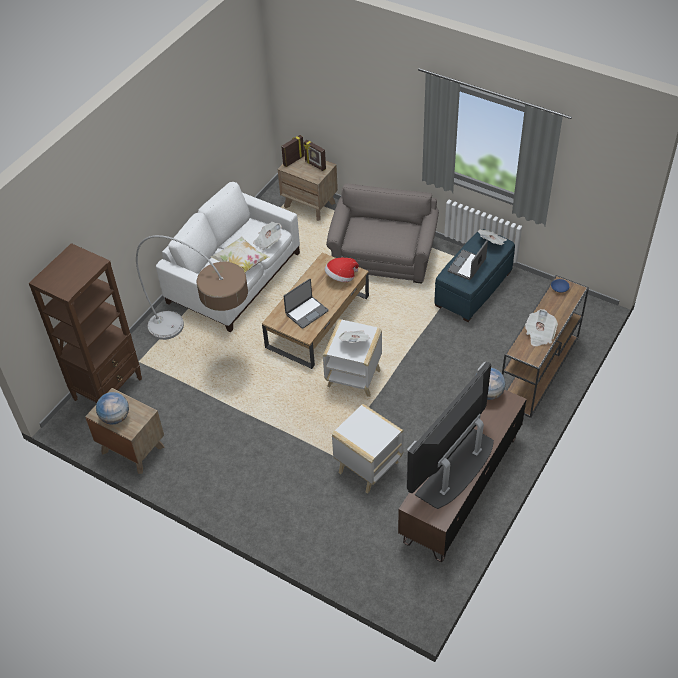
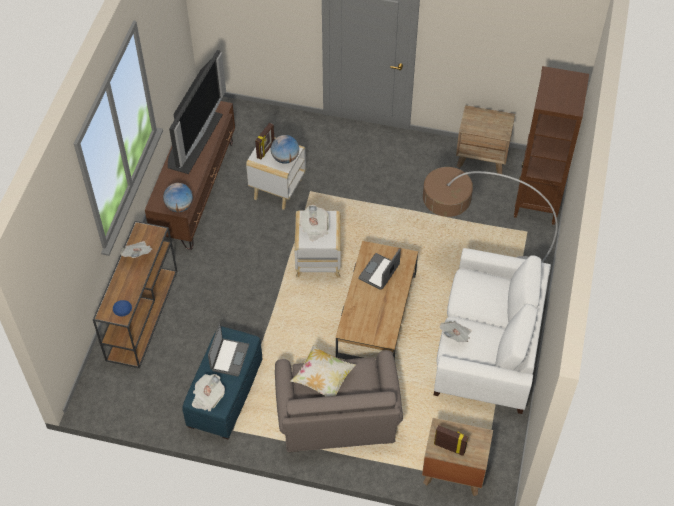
camera: 160 degrees right, 5 degrees up
(115, 417) = (489, 118): globe -> globe (285, 158)
(241, 264) = (470, 302): pillow -> pillow (323, 378)
(293, 160) = (480, 449): picture frame -> picture frame (266, 150)
(341, 277) = (361, 321): hat -> none

